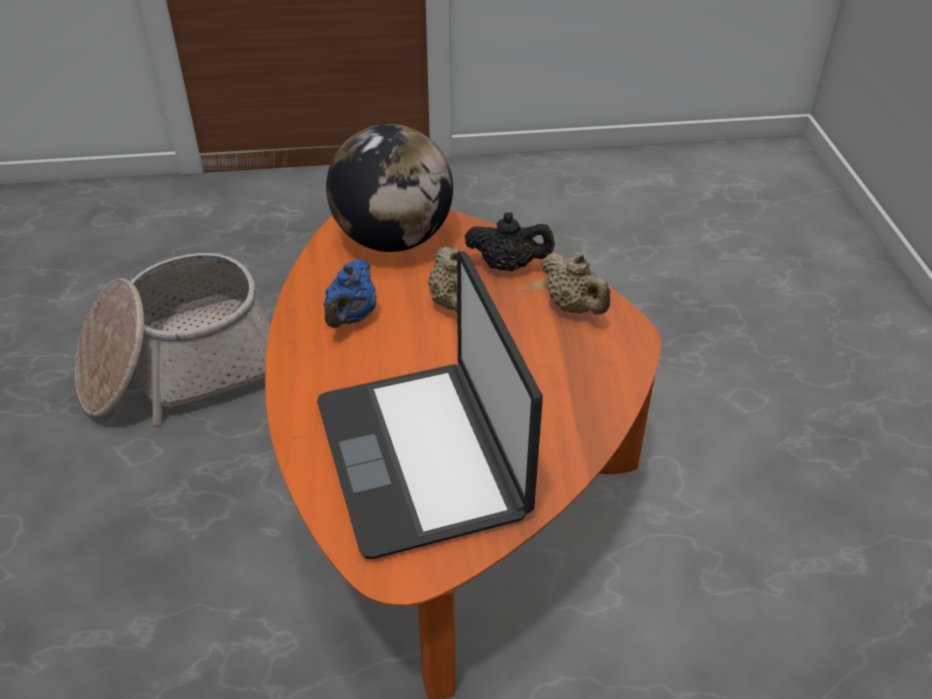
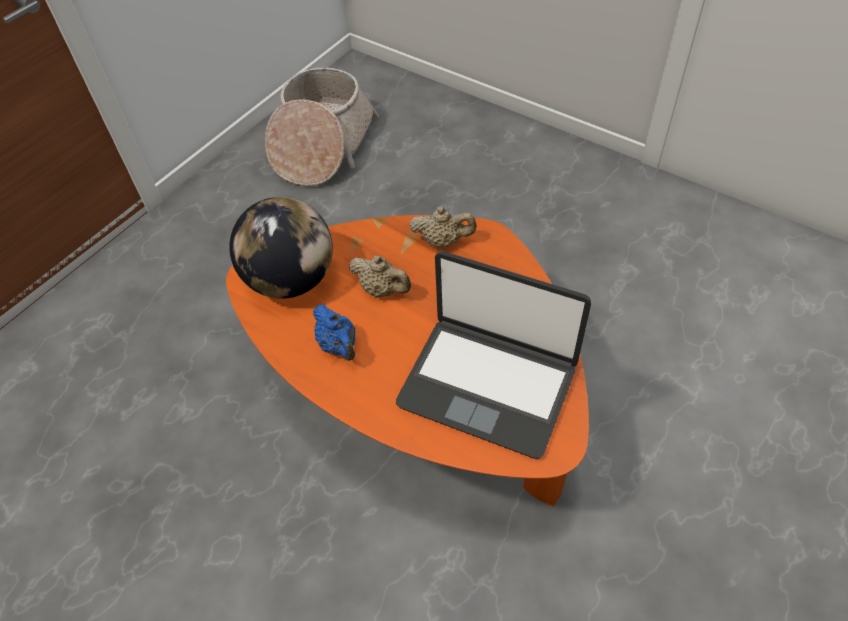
camera: 45 degrees left, 10 degrees up
(181, 368) = (176, 479): basket -> basket (322, 146)
(508, 266) = (378, 244): black teapot -> none

